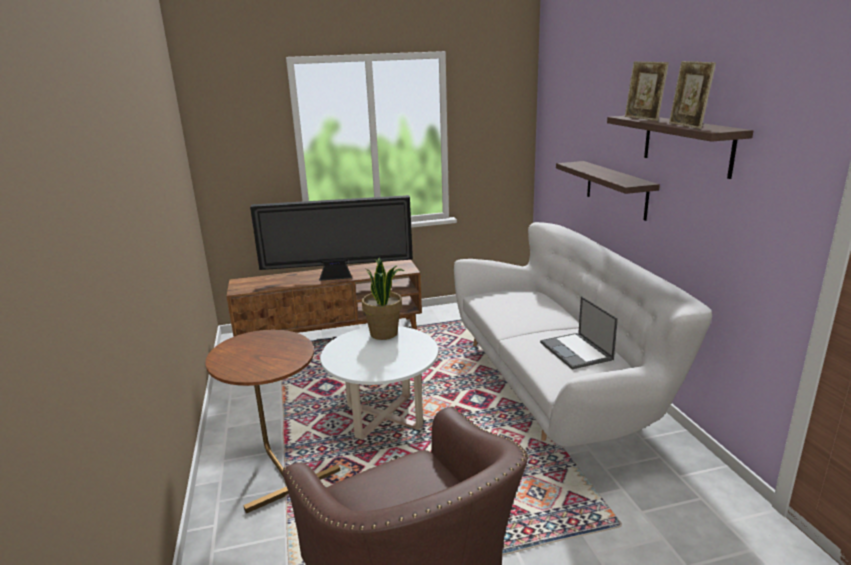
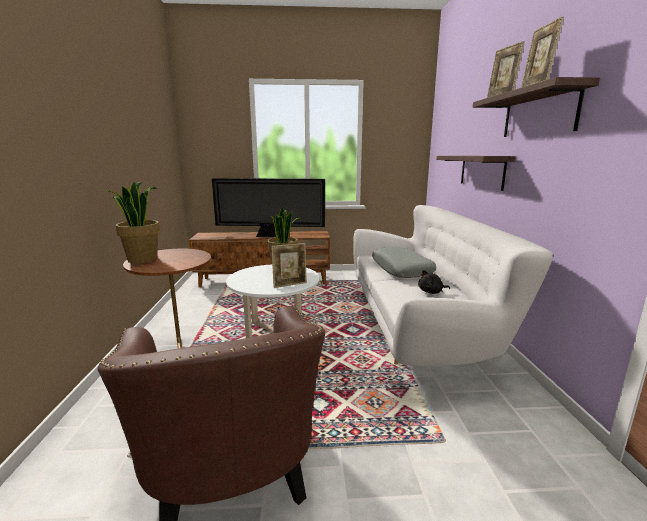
camera: 10 degrees right, 5 degrees down
(227, 359) = (142, 259): none -> potted plant
(407, 361) = (290, 285): none -> picture frame
(529, 317) = (401, 269): none -> grey pillow
(576, 351) = (431, 292): laptop -> black plush toy

